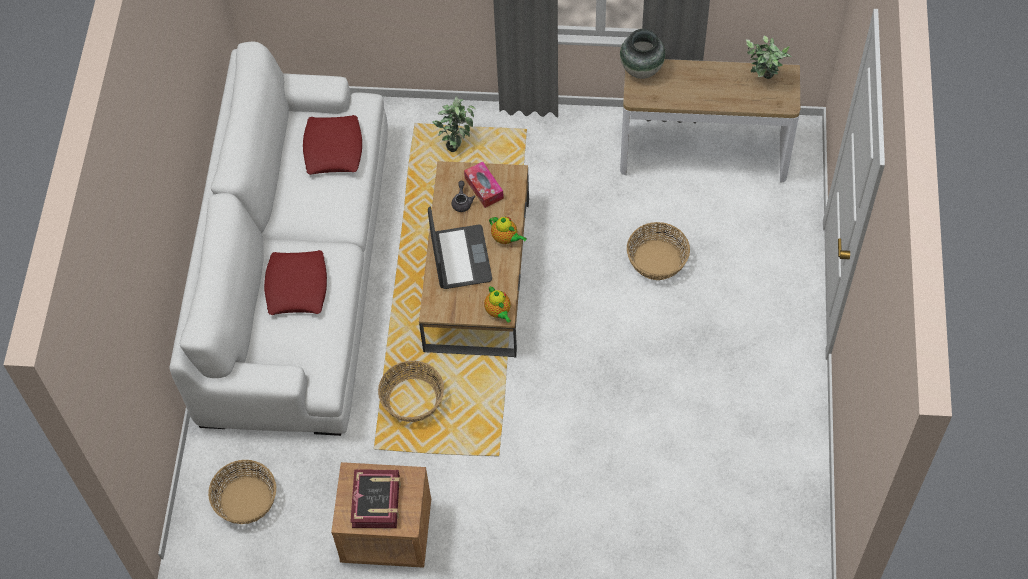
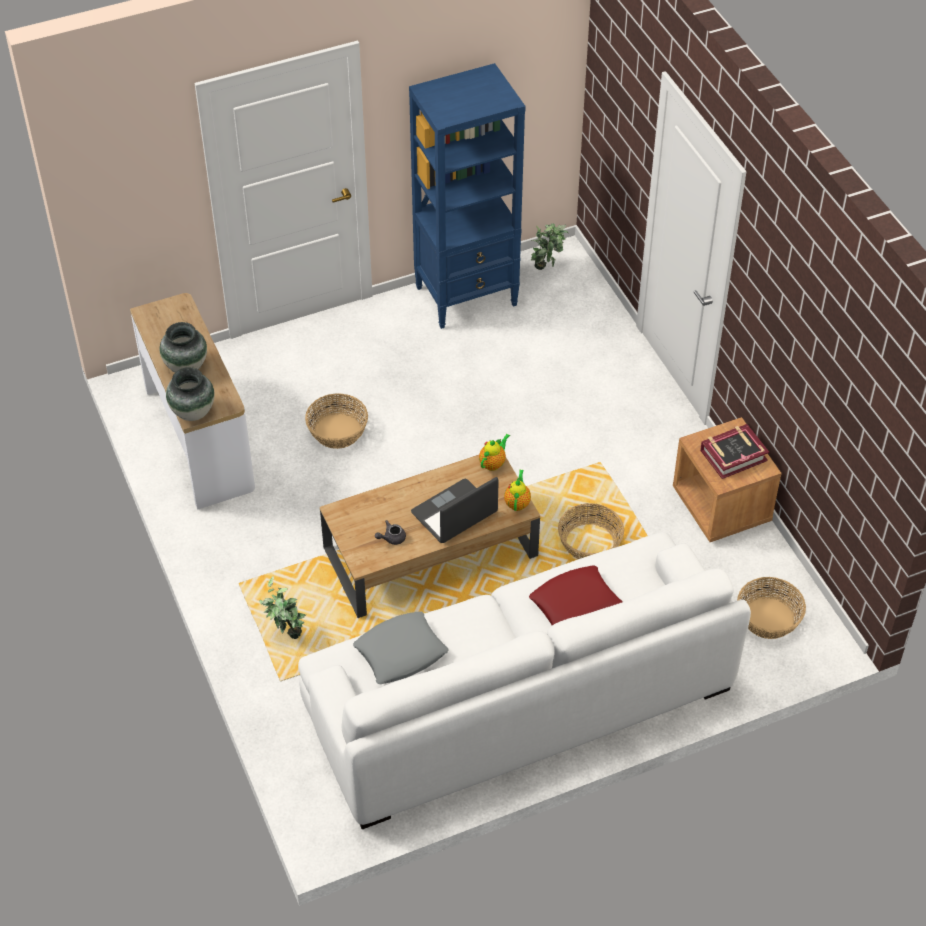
camera: 120 degrees left, 10 degrees down
(333, 149) = (400, 653): red pillow -> grey pillow
(484, 188) = (366, 528): tissue box -> none
(506, 238) = (412, 489): teapot -> teapot (517, 502)
(700, 82) = (186, 366): none -> vase
(763, 80) = (162, 326): potted plant -> potted plant (547, 267)
(784, 445) = (467, 296): none -> blue bookcase

